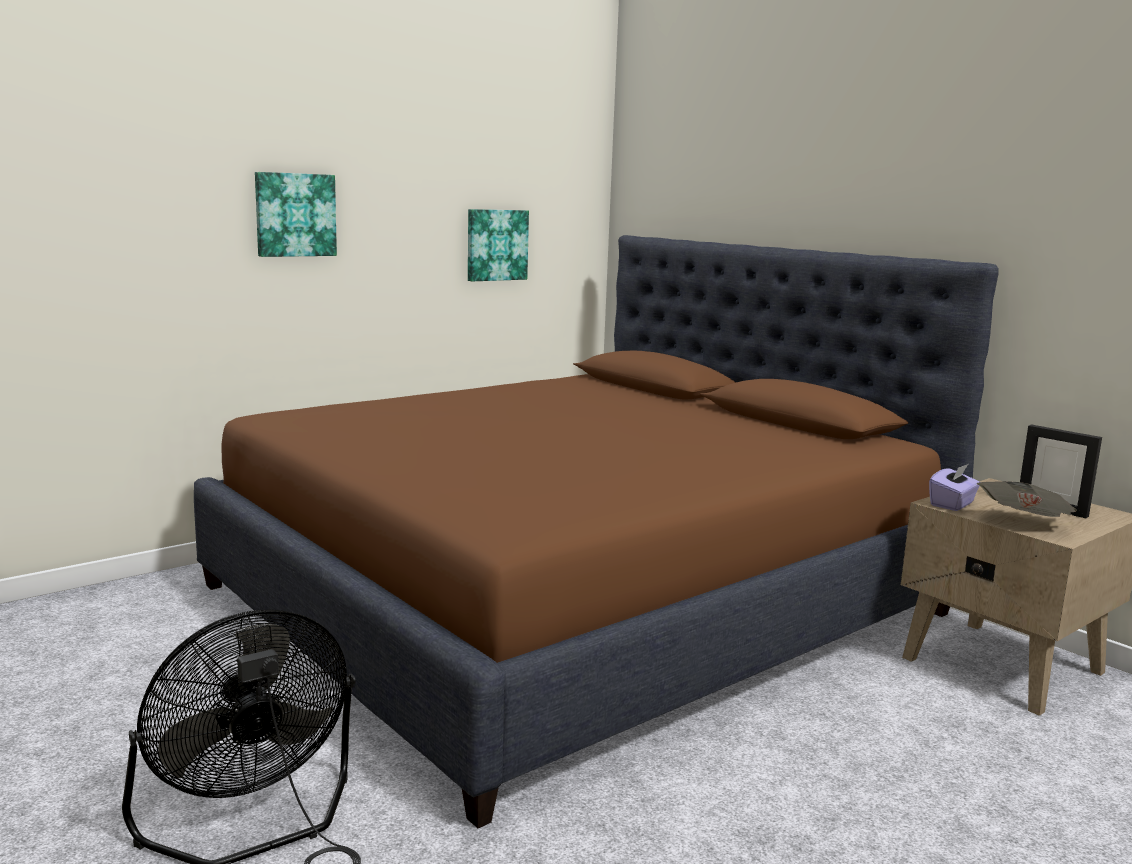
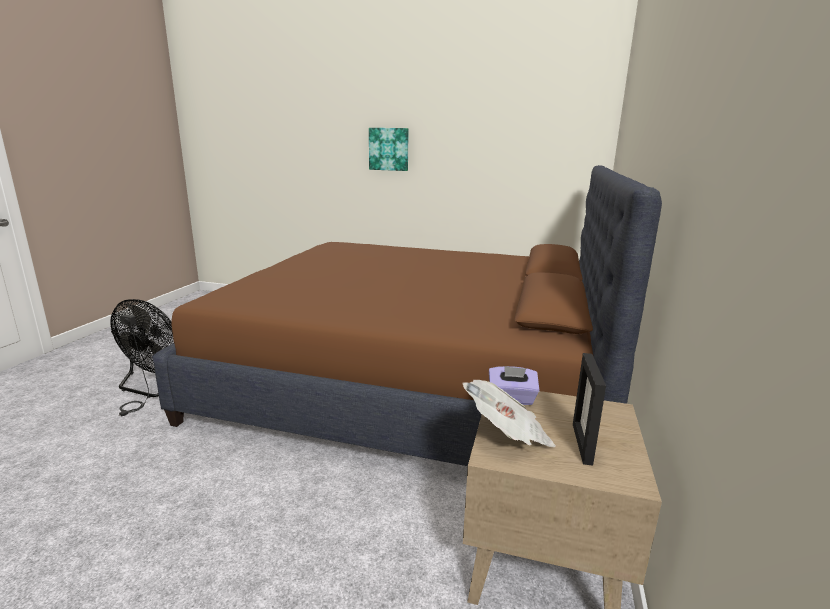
camera: 55 degrees right, 5 degrees up
(496, 245) = (512, 169): picture -> none

